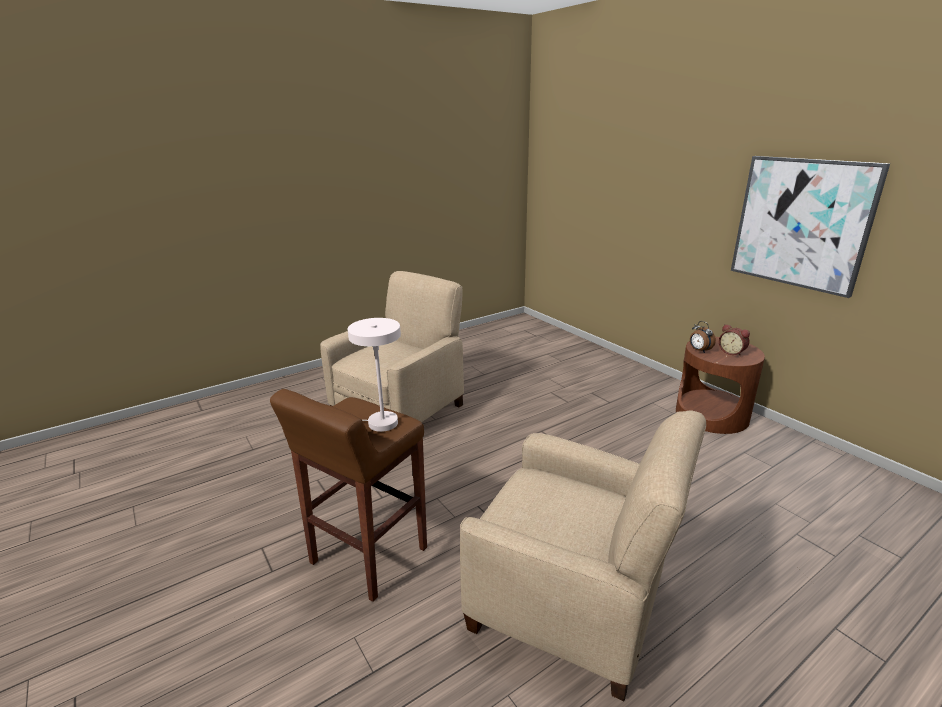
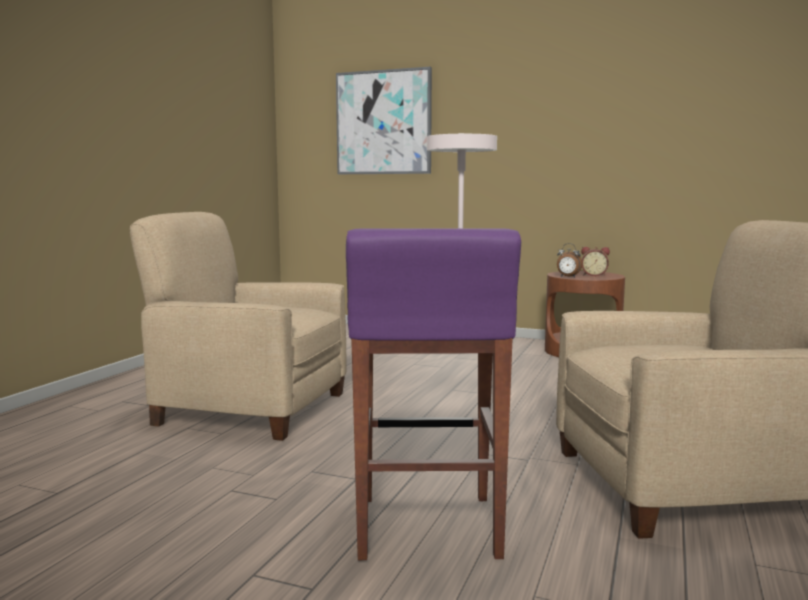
camera: 35 degrees left, 15 degrees down
(367, 556) = (427, 528): brown stool -> purple stool
(400, 409) = (250, 408): beige armchair -> beige armchair turned 75 degrees counterclockwise
(801, 223) = (623, 144): picture -> picture (383, 122)

